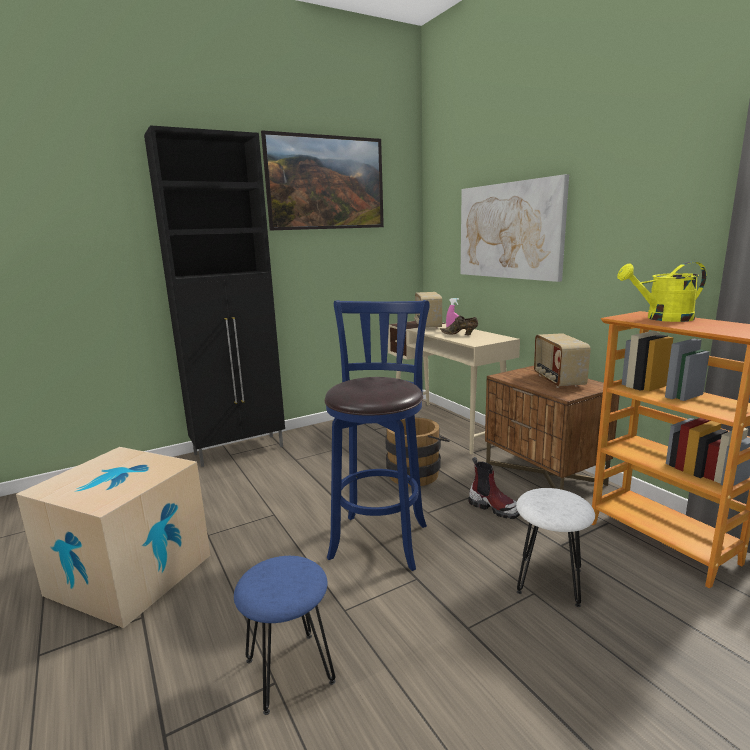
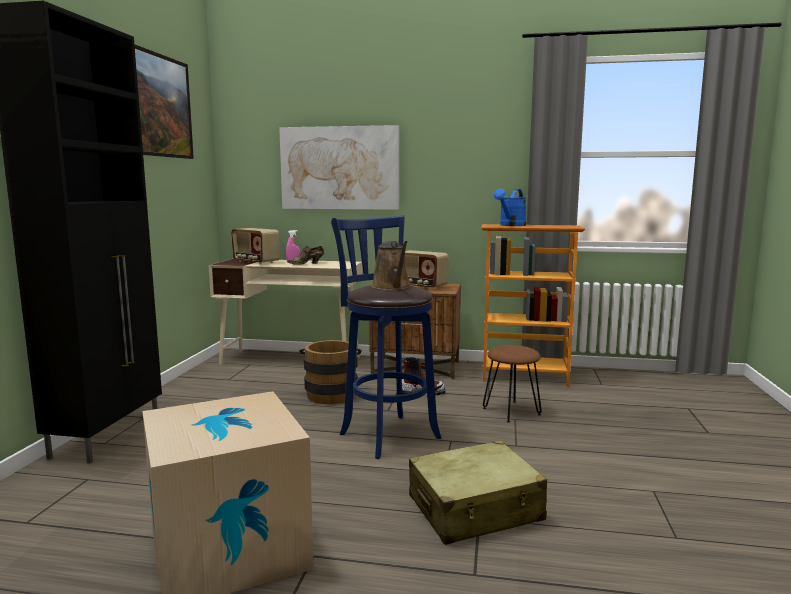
camera: 50 degrees left, 5 degrees down
(290, 670) = (475, 509): blue stool -> beige suitcase
(374, 385) = (392, 287): none -> brown watering can
(550, 581) = (511, 411): white stool -> brown stool
(662, 319) = (510, 225): yellow watering can -> blue watering can

